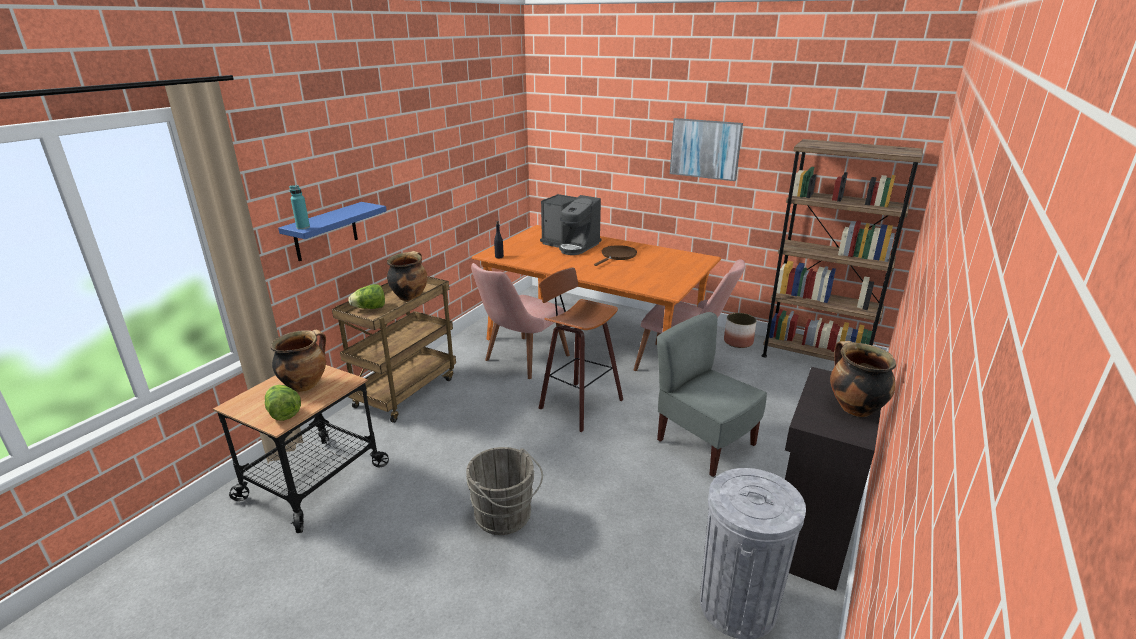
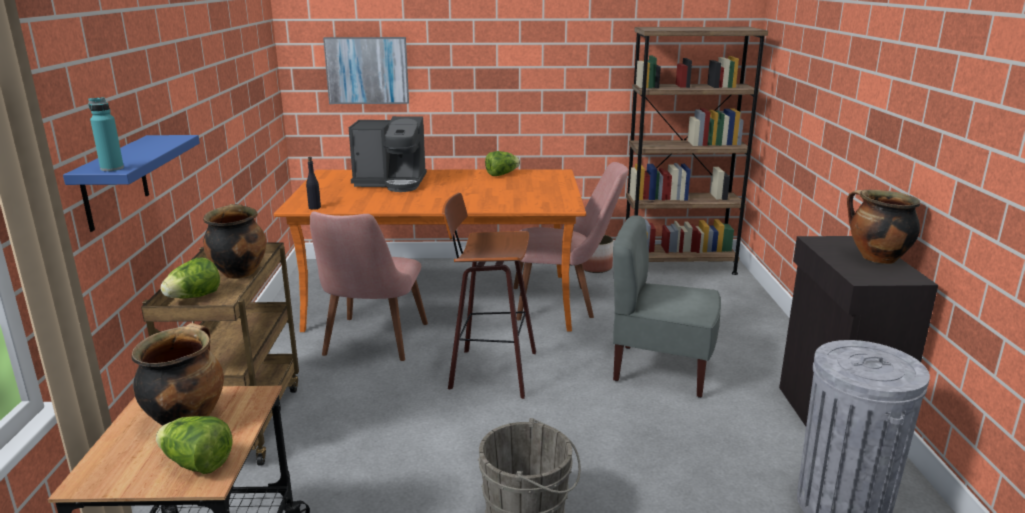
camera: 30 degrees left, 5 degrees down
(617, 256) = (462, 184): brown frying pan -> none
(658, 252) = (501, 174): none -> lettuce
(705, 149) = (525, 48): picture -> picture (367, 70)

